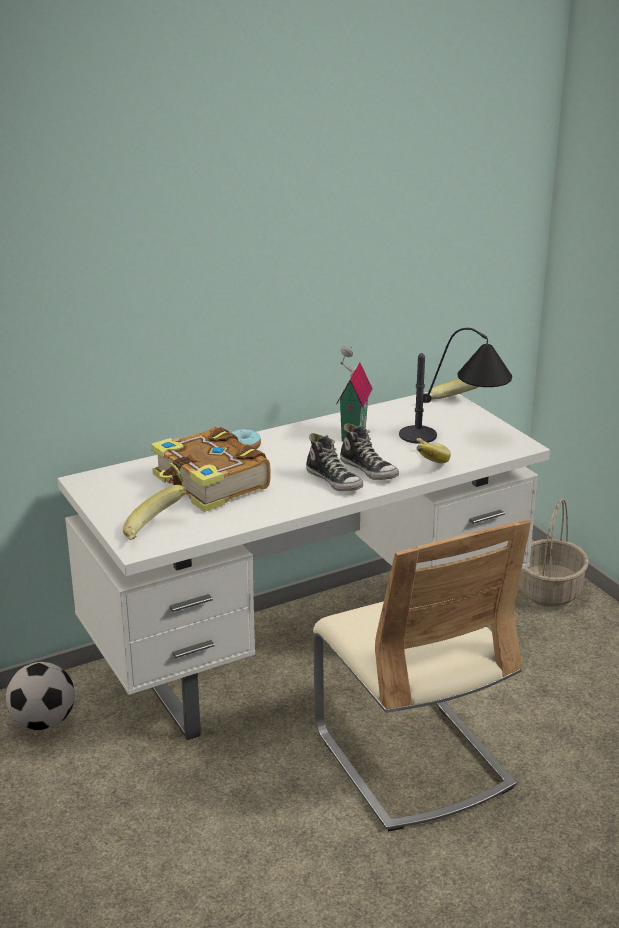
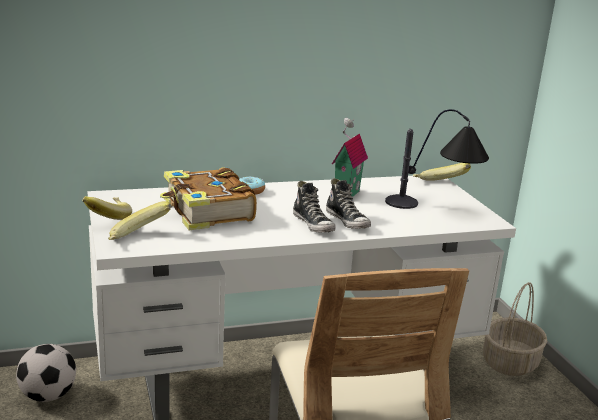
camera: 10 degrees right, 5 degrees down
(424, 463) = (398, 222): banana -> banana (107, 218)

